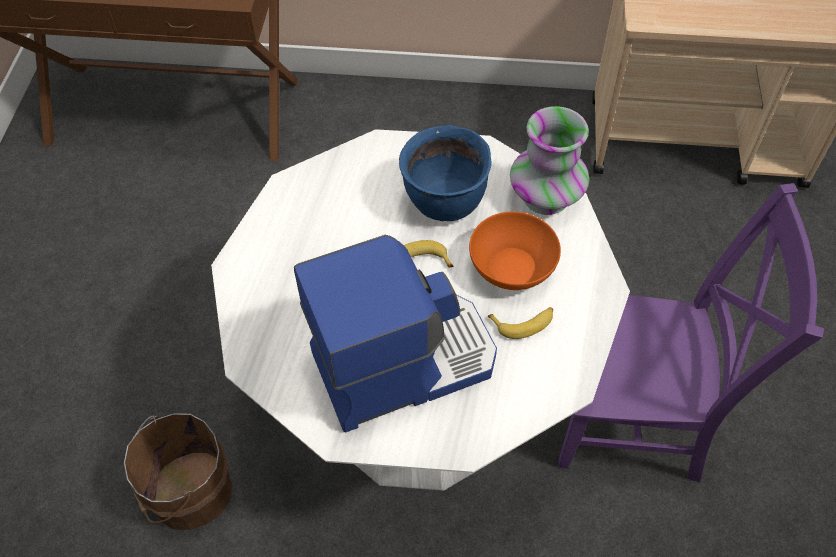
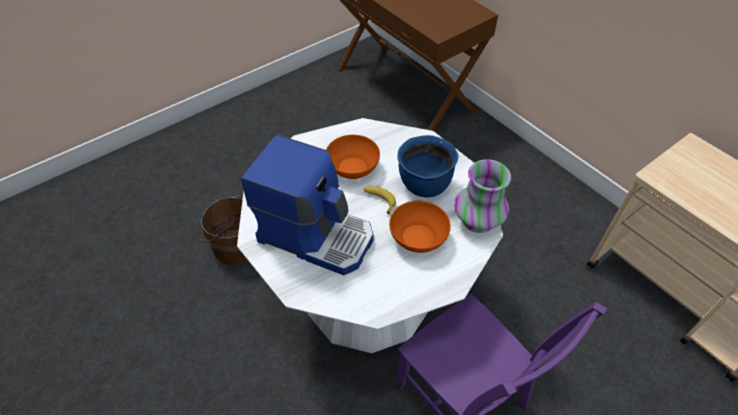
camera: 45 degrees right, 5 degrees down
(340, 247) = (352, 168): none -> orange bowl
(523, 323) = (390, 266): banana -> none

